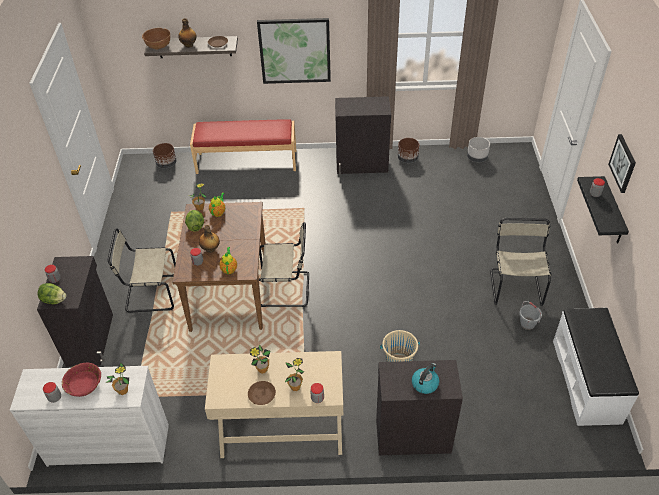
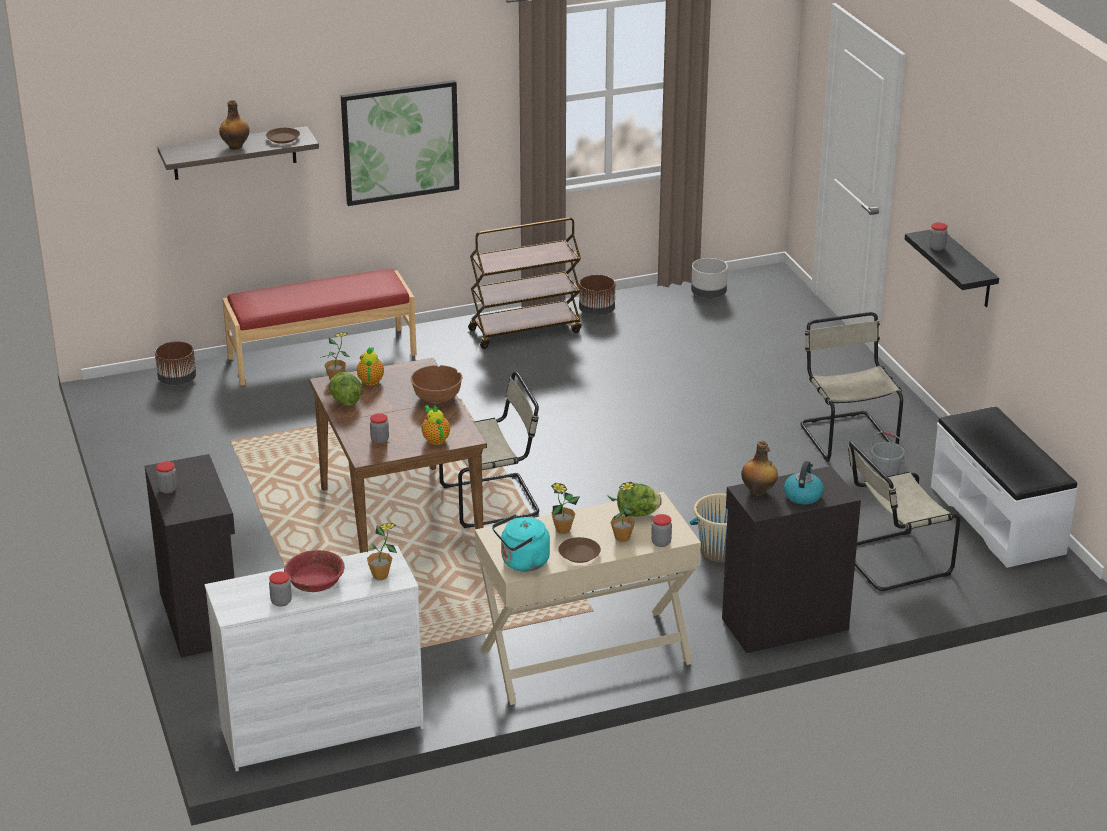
camera: 20 degrees left, 15 degrees down
(54, 300) = (186, 511): lettuce -> lettuce (638, 514)
(150, 293) = (265, 546): beige chair -> beige chair (891, 562)
(158, 46) = (184, 153): brown bowl -> brown bowl (437, 398)
(210, 249) = (389, 423): bottle -> bottle (758, 491)
(223, 393) = (522, 563): none -> turquoise kettle
(362, 165) = (525, 330): black cabinet -> brown cart
(623, 163) = (965, 191): picture -> none

